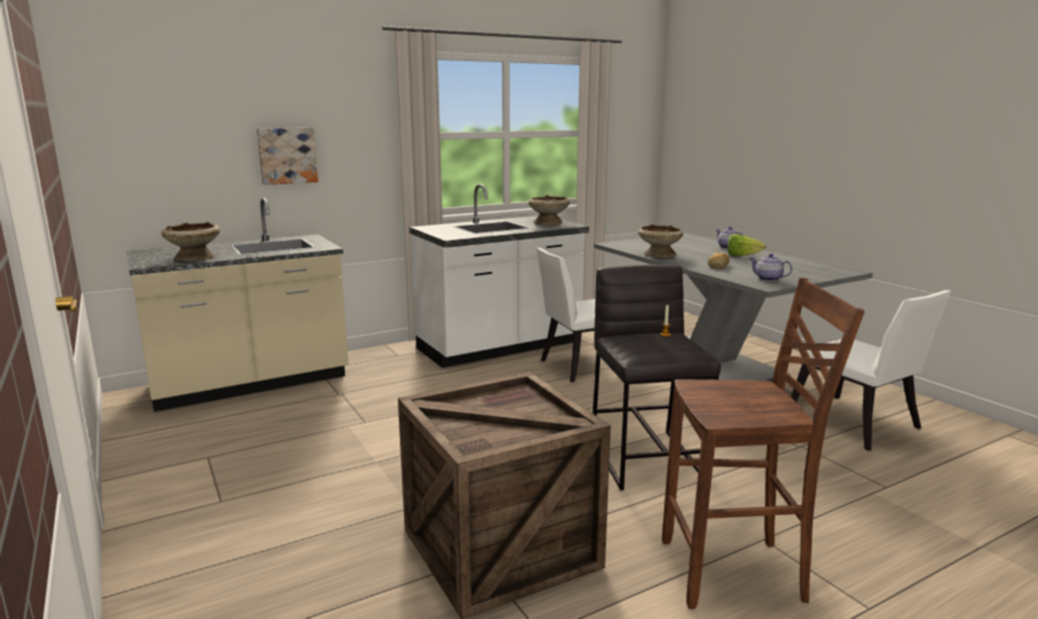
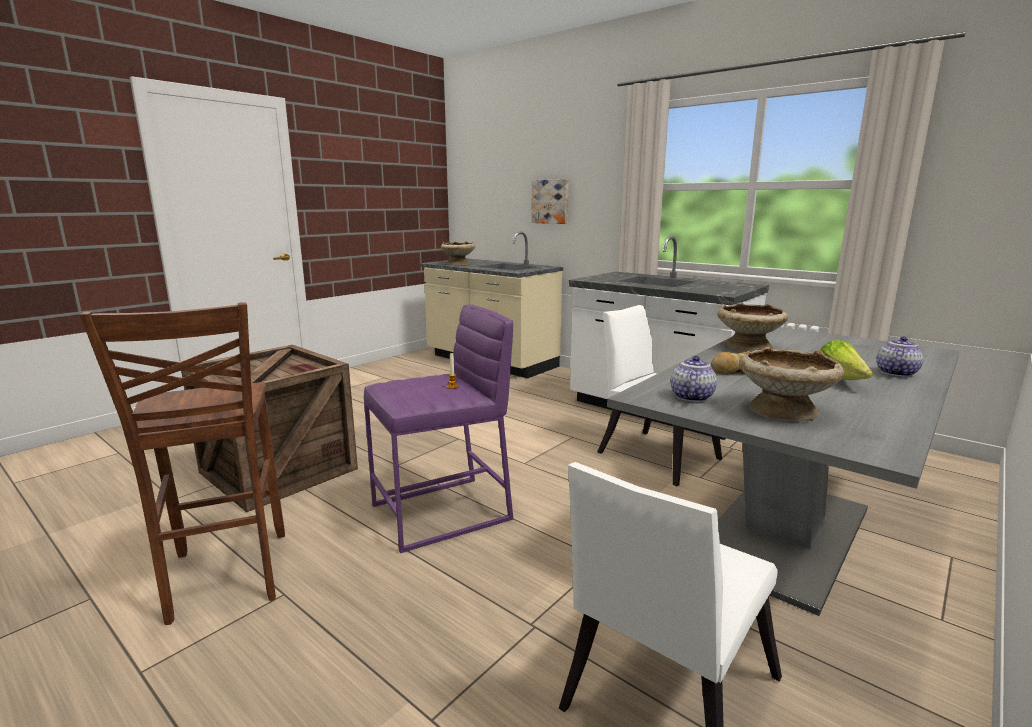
camera: 70 degrees right, 0 degrees up
(549, 223) = (719, 288): beige bowl -> beige bowl (783, 411)
(647, 458) = (443, 512): grey stool -> purple stool

